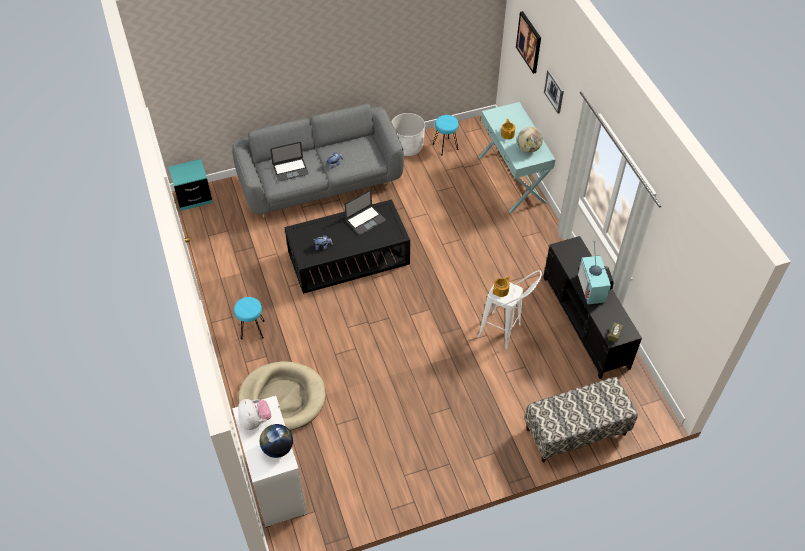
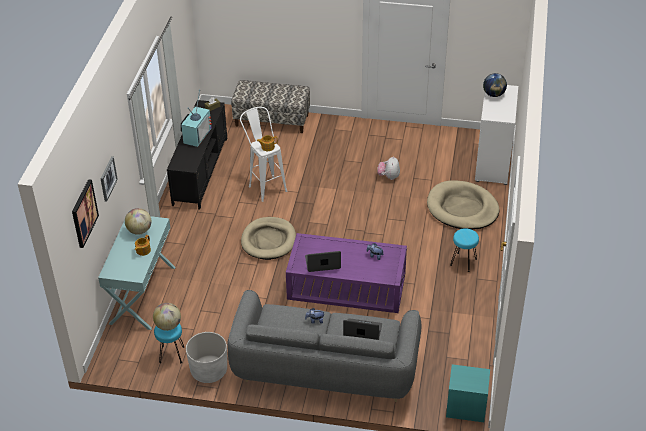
camera: 150 degrees left, 10 degrees down
(255, 420) = (502, 111): plush toy -> plush toy (388, 176)
(348, 257) = (346, 286): black coffee table -> purple coffee table
(447, 123) = (168, 325): none -> globe
(451, 272) = (269, 240): none -> beige dog bed

